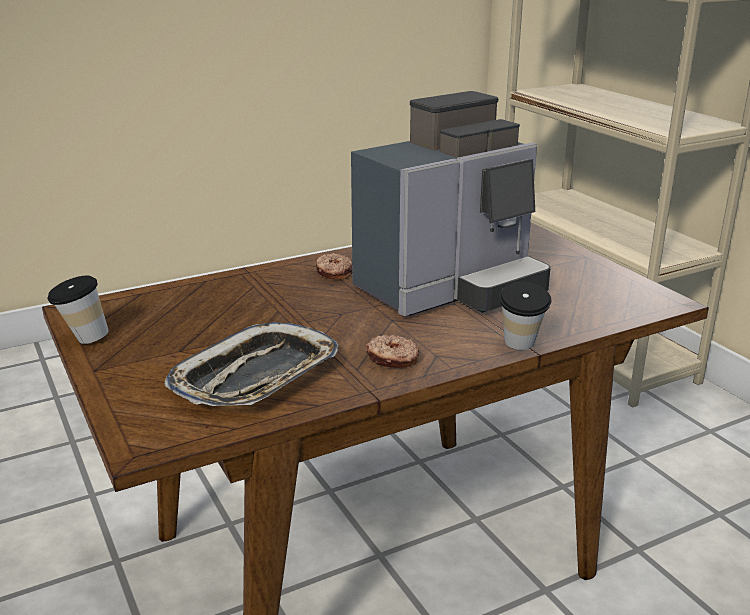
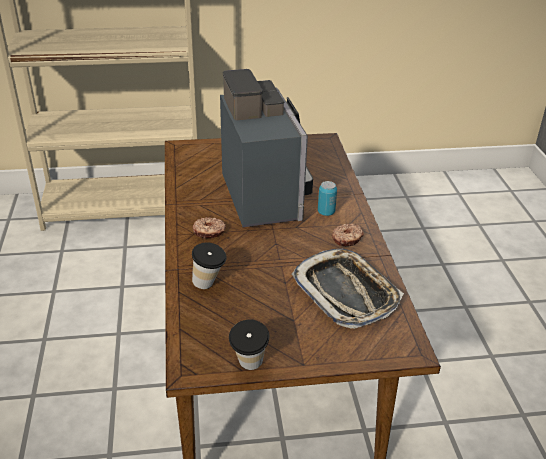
camera: 70 degrees left, 10 degrees up
(450, 333) = (326, 212): none -> can
(520, 348) = (354, 196): cup -> cup (209, 285)

